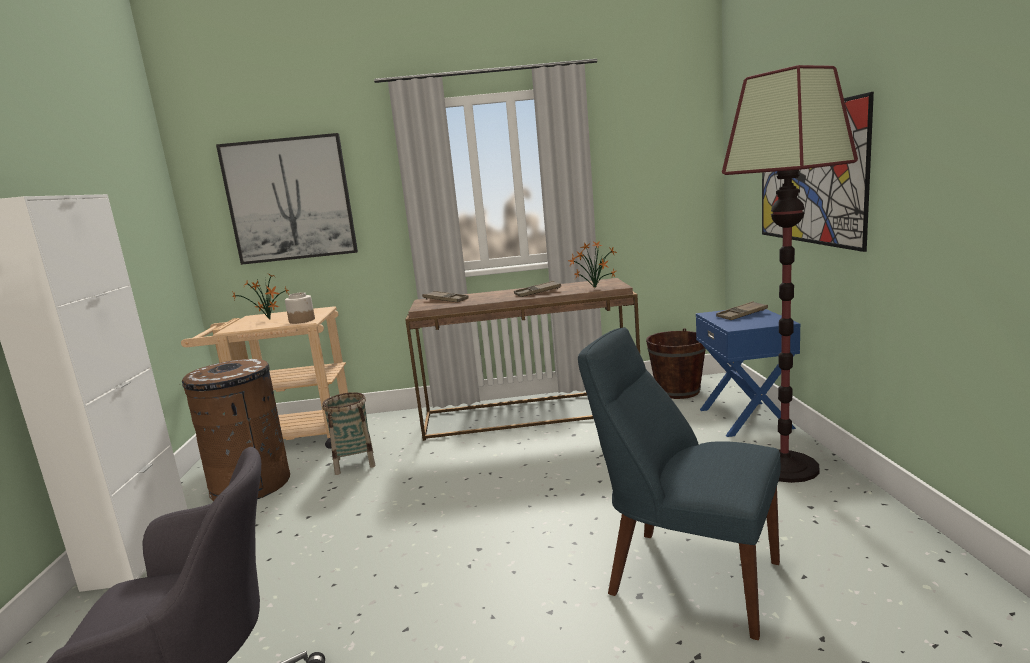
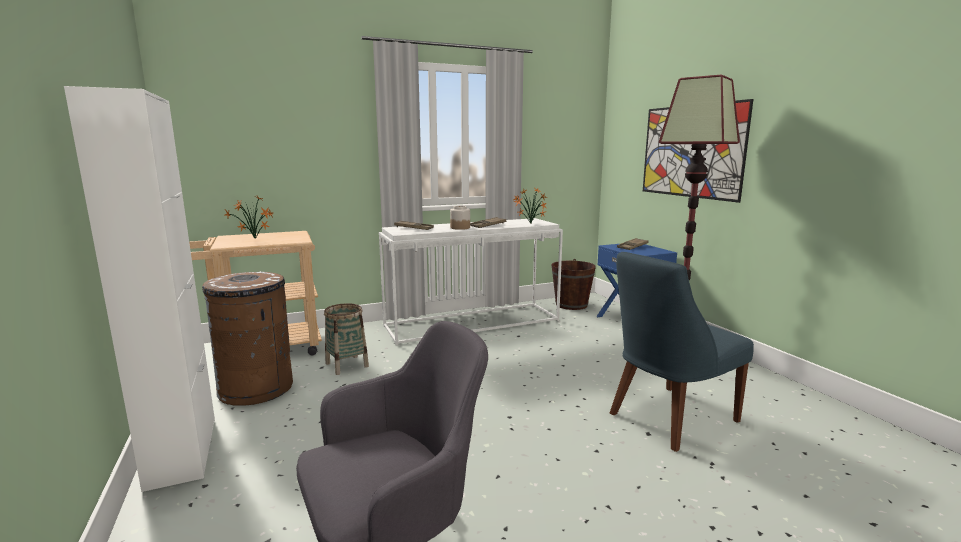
camera: 20 degrees left, 0 degrees up
(290, 199) = (270, 131): picture -> none
(302, 320) = (293, 240): jar -> jar (460, 228)
(531, 414) = (473, 323): brown console table -> white console table
(686, 576) = (668, 418): blue chair -> blue chair turned 45 degrees counterclockwise

